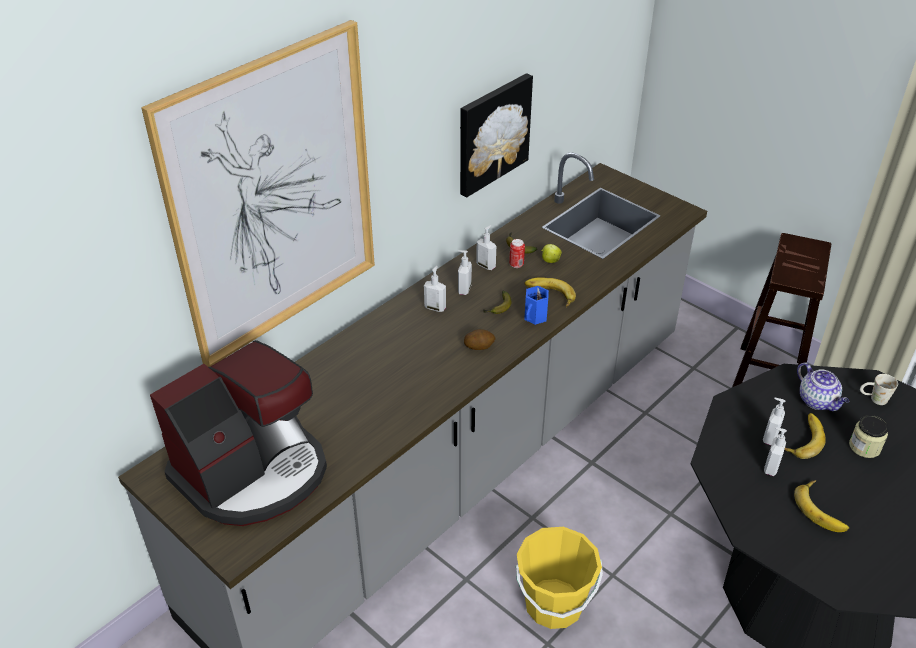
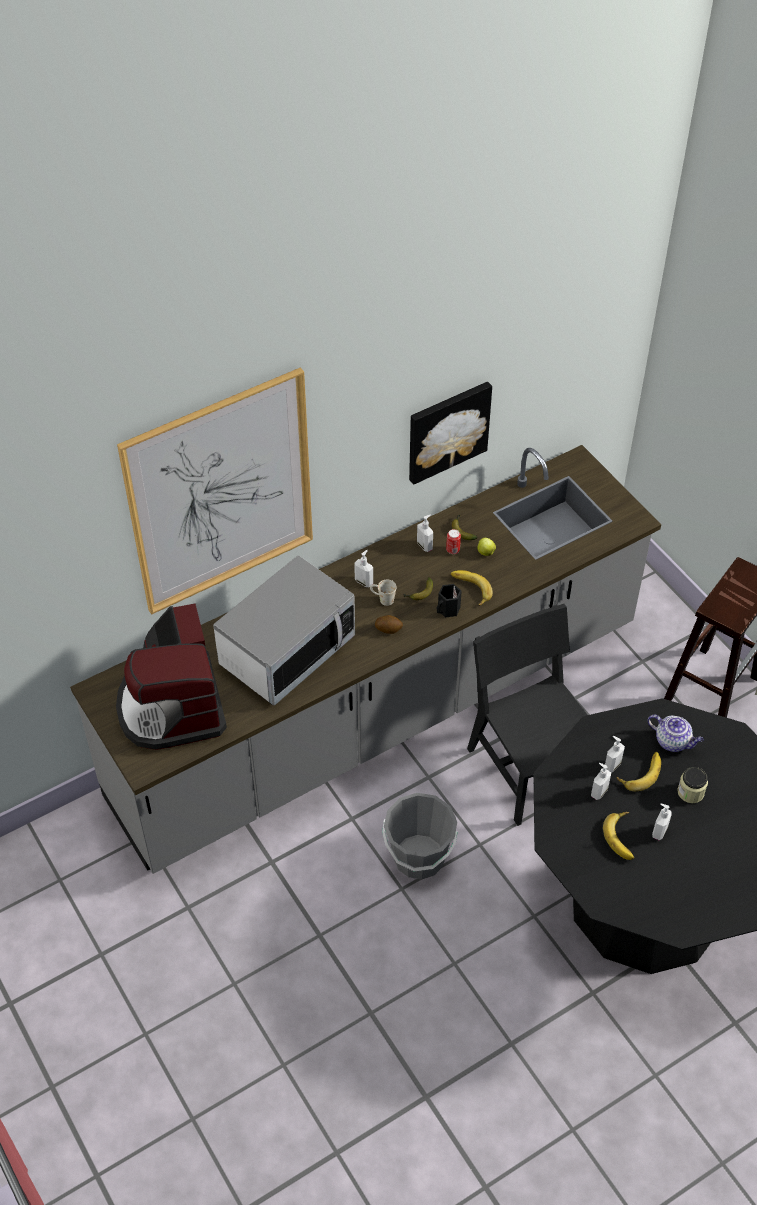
camera: 15 degrees right, 10 degrees up
(253, 472) = (172, 706): coffee machine -> coffee machine turned 105 degrees clockwise
(373, 388) = (287, 651): none -> microwave
(464, 289) = (396, 567): soap dispenser -> soap dispenser (659, 831)
(535, 317) = (448, 610): blue mug -> black mug
(553, 604) = (419, 857): yellow bucket -> grey bucket
(631, 487) = (529, 769): none -> black chair
(818, 401) = (673, 741): teapot -> teapot turned 45 degrees counterclockwise
(873, 399) = (724, 750): white mug -> white mug (382, 599)

